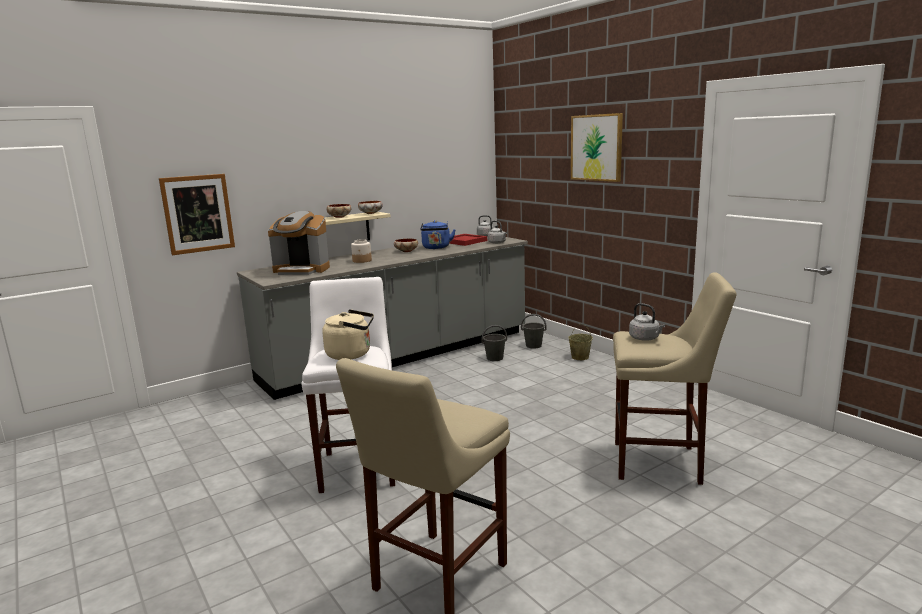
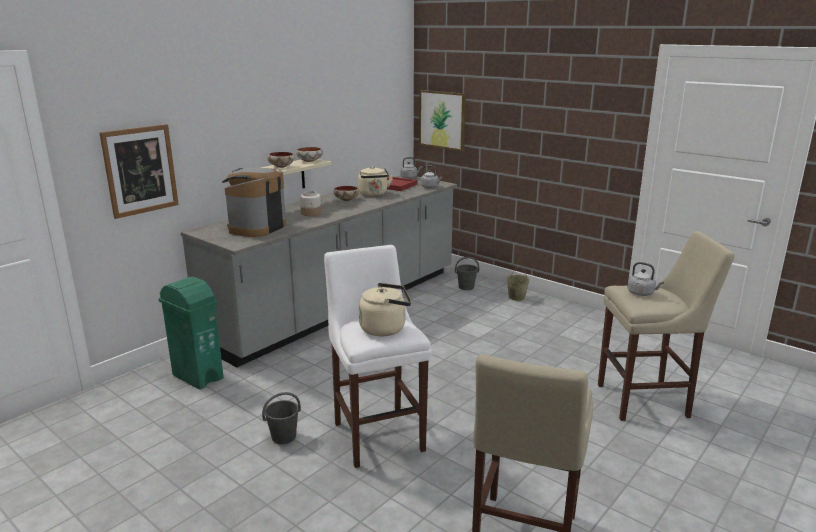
camera: 15 degrees left, 5 degrees up
(236, 404) = (198, 376): none -> green trash can
(302, 270) = (256, 228): coffee machine -> coffee machine turned 120 degrees clockwise
(436, 248) = (373, 194): blue kettle -> beige kettle
(494, 358) = (437, 303): grey bucket -> grey bucket (283, 437)
(596, 147) = (536, 96): picture -> picture (442, 119)

